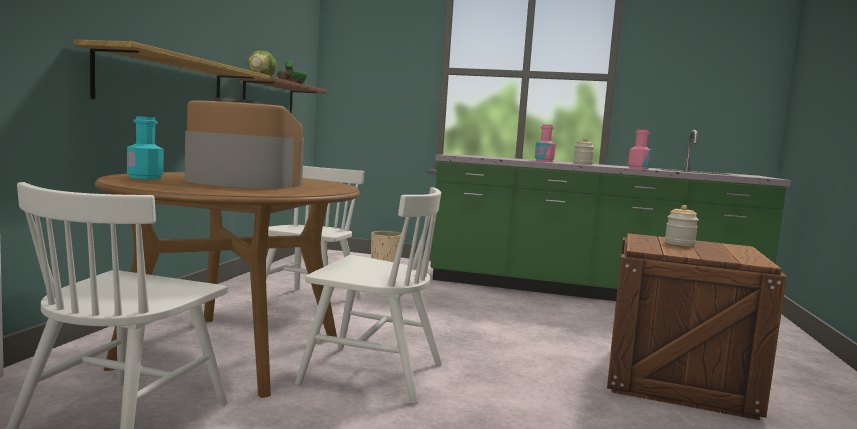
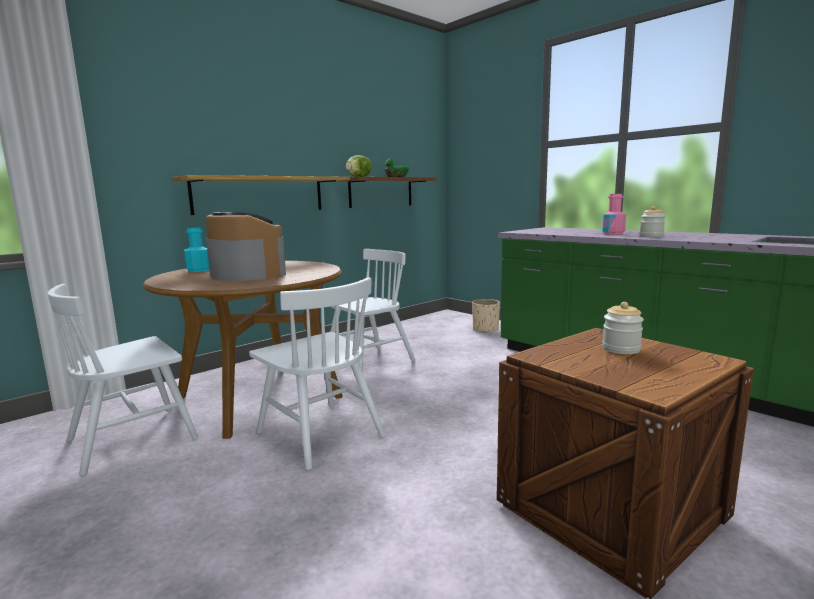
camera: 35 degrees right, 5 degrees up
(638, 168) = (716, 240): pink bottle -> none

